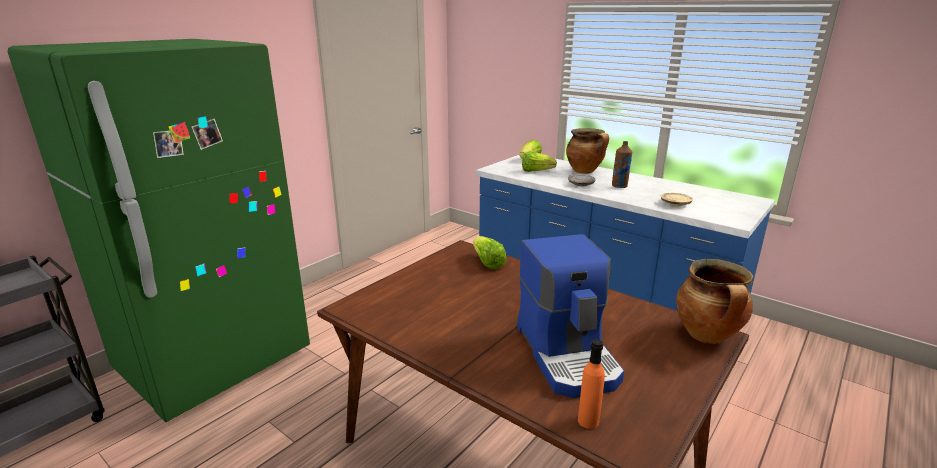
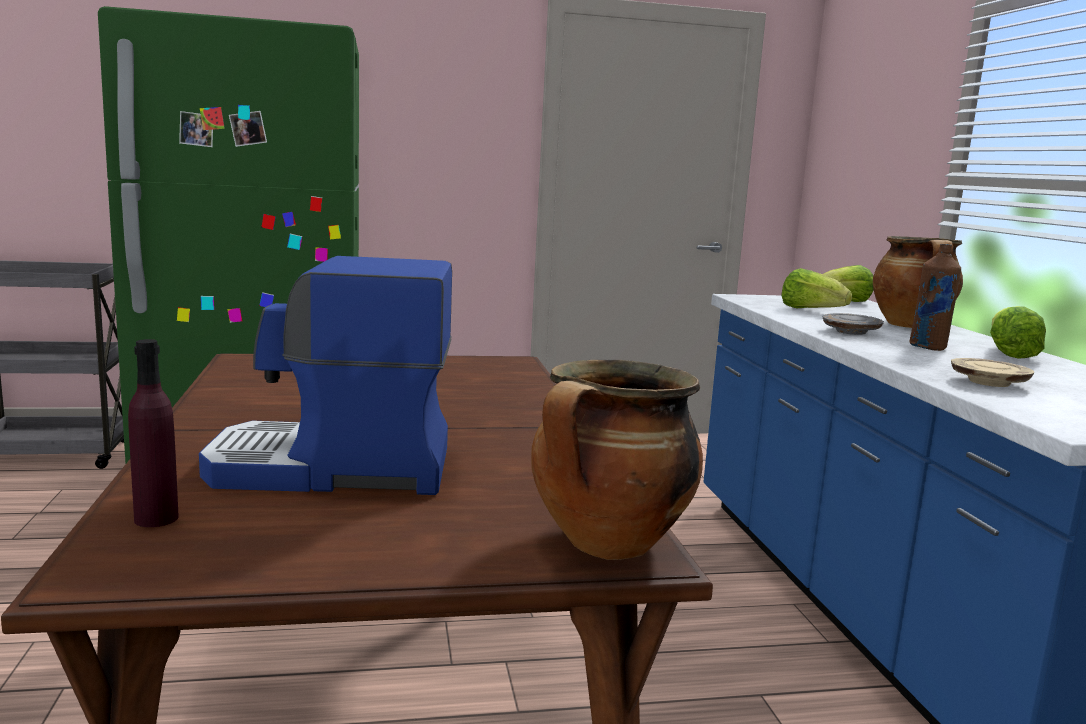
camera: 40 degrees right, 10 degrees down
(487, 263) = (502, 378): lettuce -> lettuce (1009, 353)
(568, 354) = (332, 469): coffee machine -> coffee machine turned 60 degrees clockwise
(588, 421) = (156, 518): orange bottle -> purple bottle

